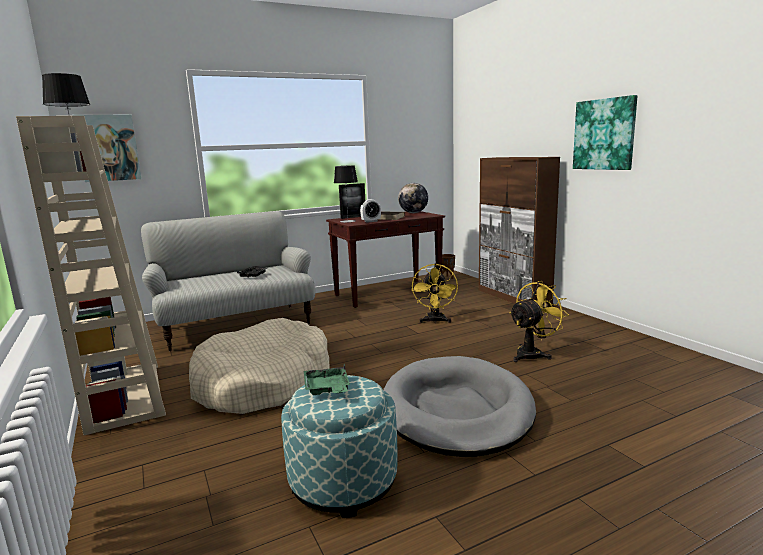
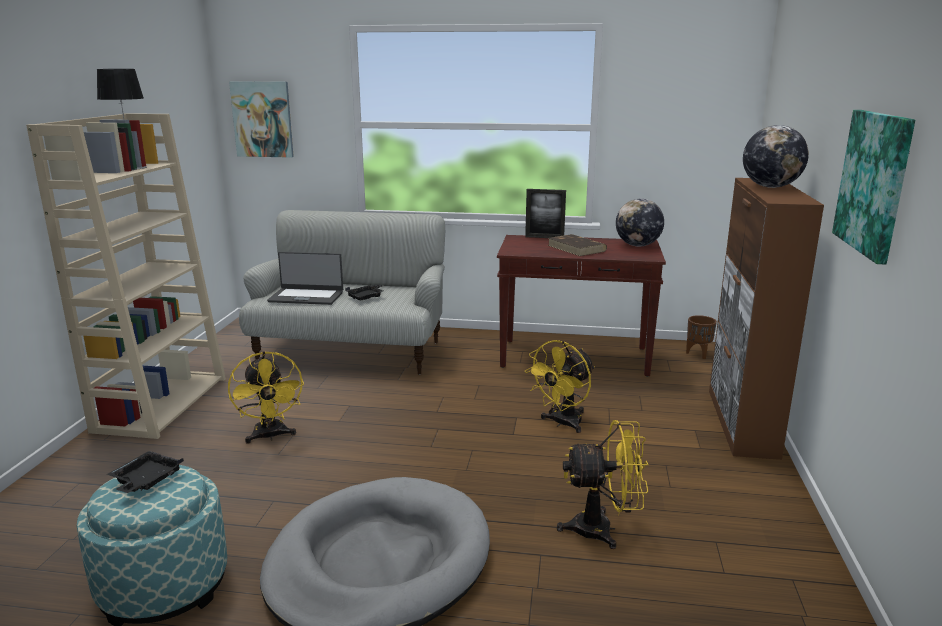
camera: 35 degrees right, 5 degrees up
(205, 284) = (306, 297): none -> laptop
(263, 383) = (270, 436): beige dog bed -> yellow fan
(327, 389) = (146, 480): green tray -> black tray
(348, 221) = (517, 245): table lamp -> none
(371, 221) = (541, 252): alarm clock -> none
(512, 157) = (770, 187): none -> globe

